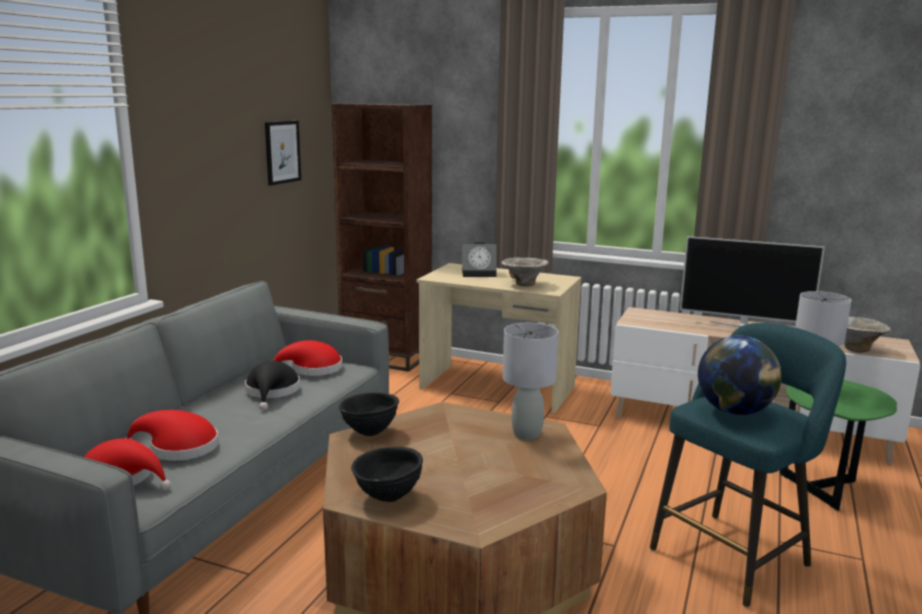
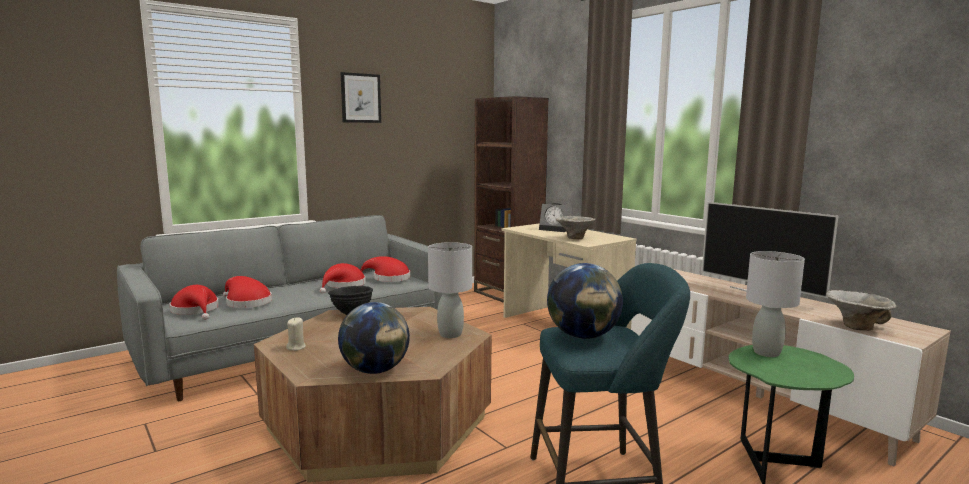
camera: 30 degrees right, 5 degrees down
(272, 392) = (344, 285): black hat -> red hat
(282, 152) = (439, 133): picture -> picture (360, 98)
(388, 497) = (296, 347): black bowl -> beige candle
(530, 501) = (375, 370): none -> globe

